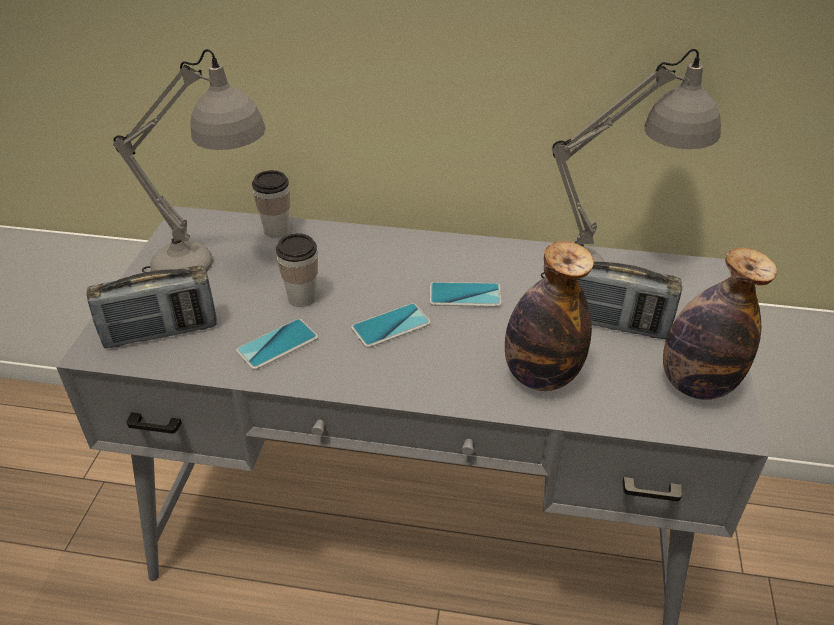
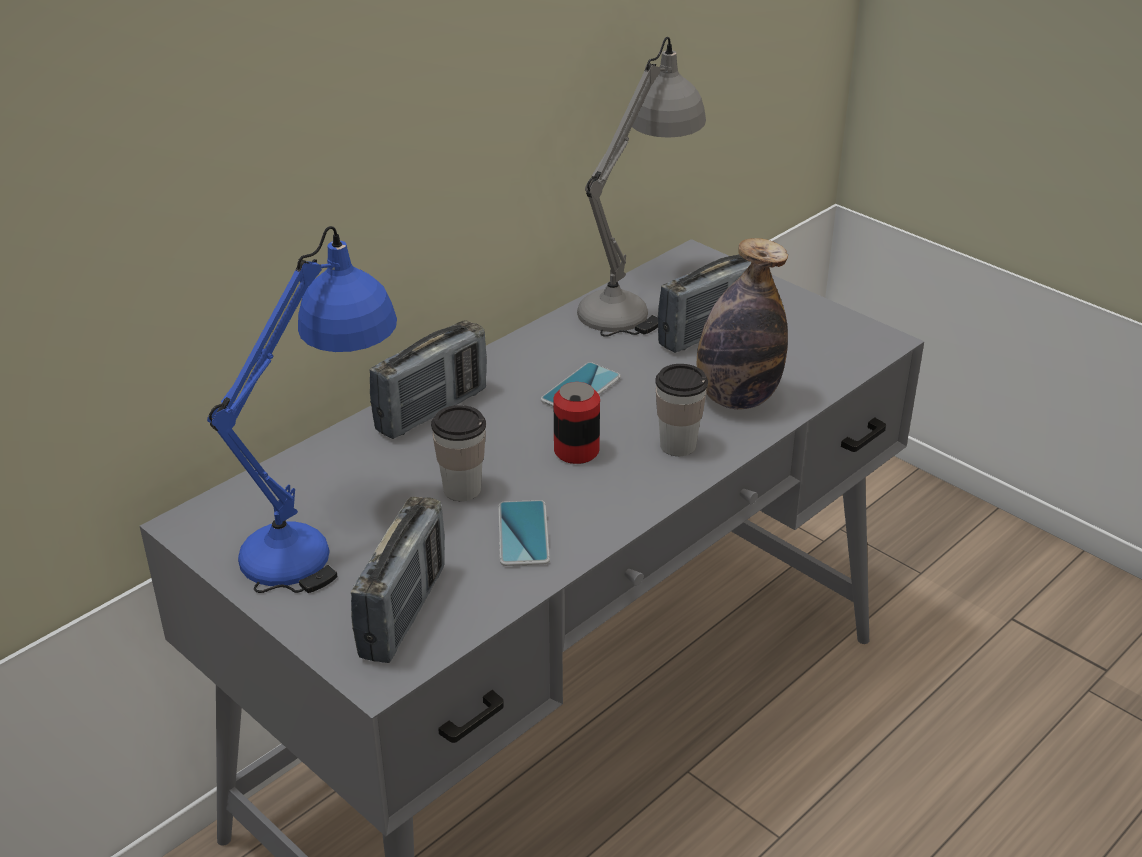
camera: 55 degrees left, 5 degrees down
(213, 268) = (325, 534): grey table lamp -> blue table lamp
(276, 230) = (310, 463): cup -> cup (678, 445)
(373, 247) = (432, 410): none -> radio
(391, 326) = (576, 451): phone -> can
(696, 384) = (823, 331): bottle -> none

